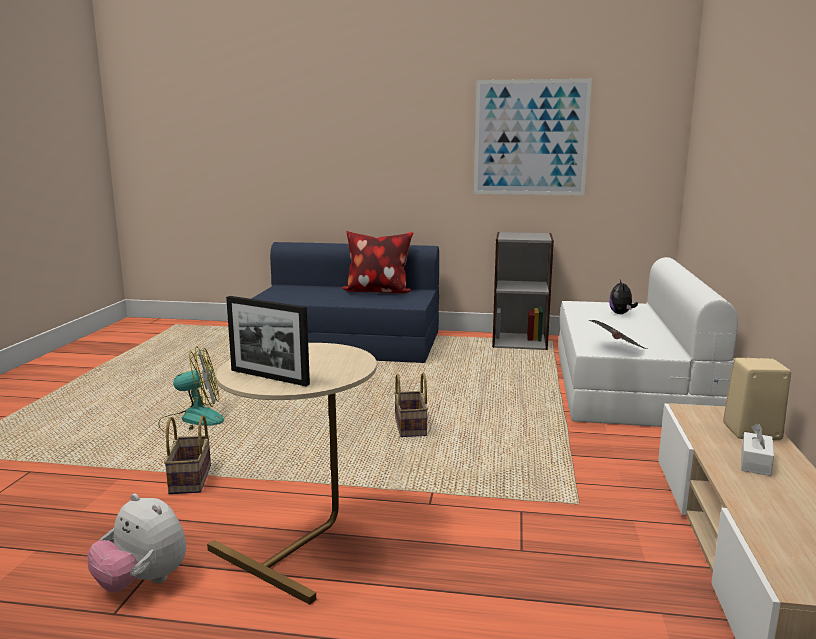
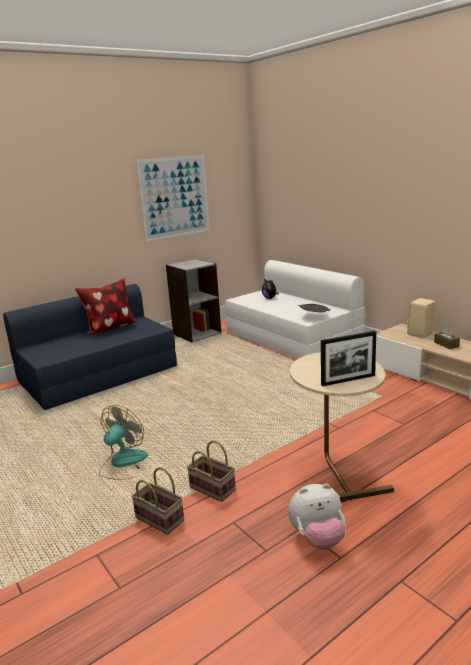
camera: 45 degrees left, 5 degrees up
(411, 427) = (252, 401): basket -> basket (161, 519)
(755, 463) = (446, 344): white tissue box -> brown tissue box

